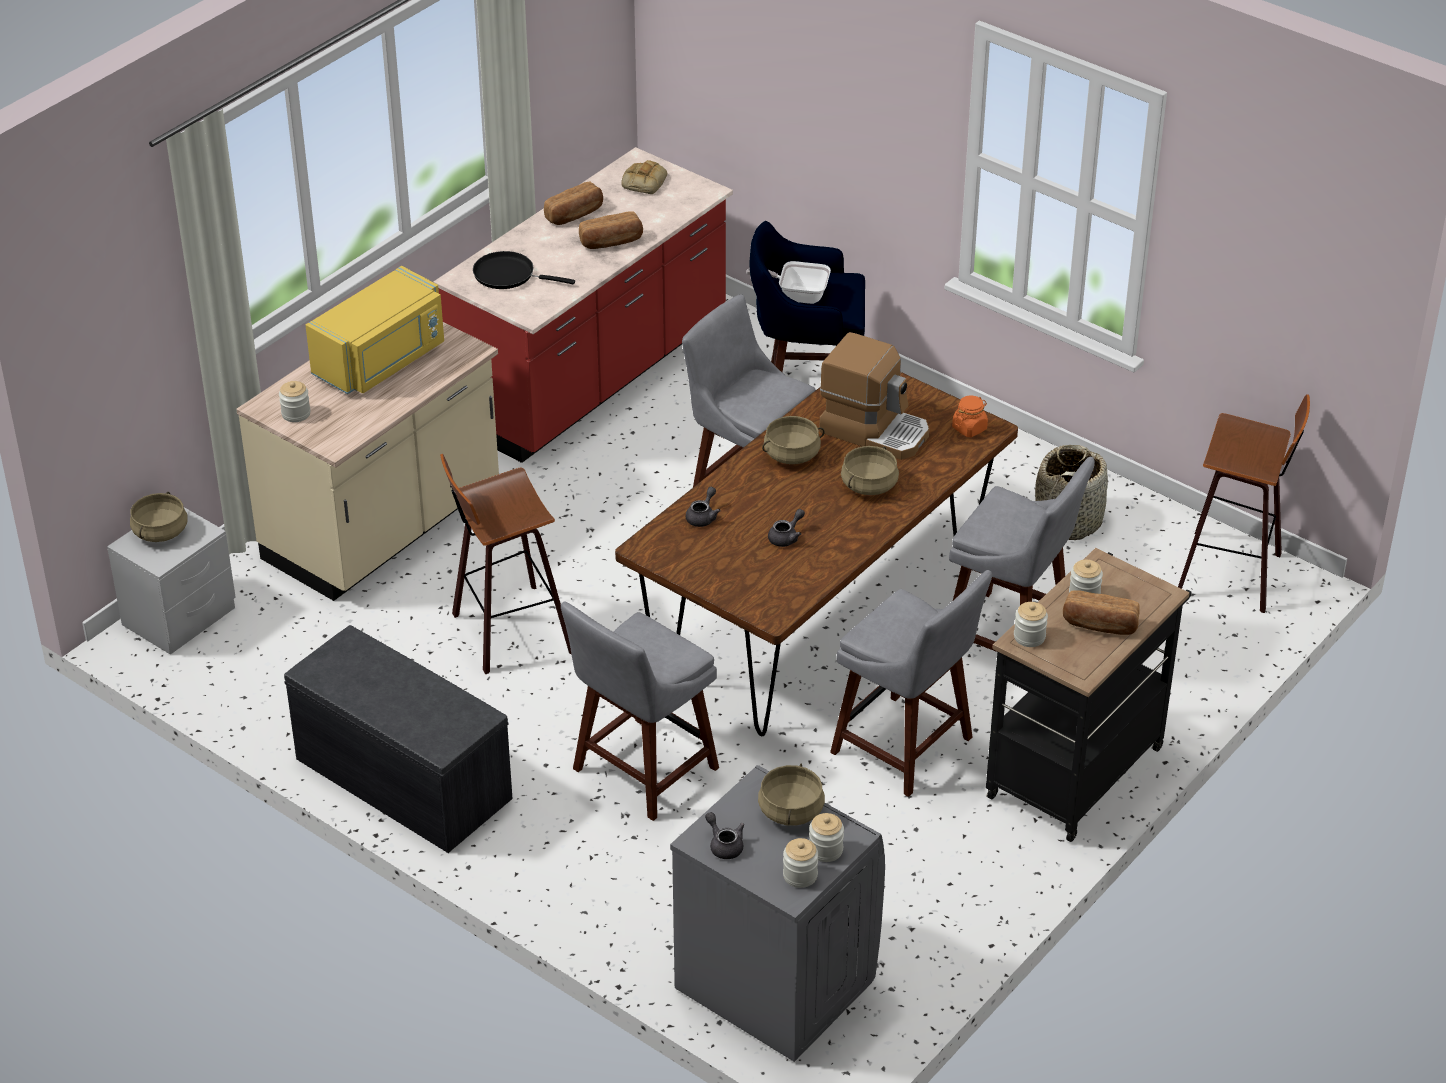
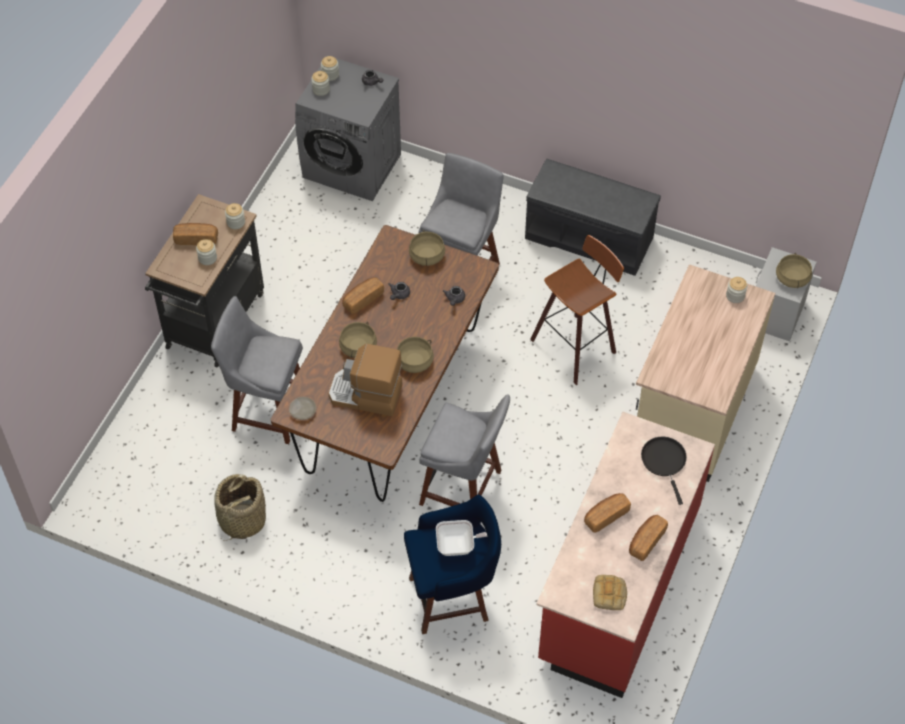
camera: 165 degrees right, 15 degrees up
(382, 360) = (706, 353): yellow microwave -> none
(508, 275) = (664, 462): black frying pan -> black frying pan turned 105 degrees counterclockwise
(791, 811) = (343, 105): beige cooking pot -> beige cooking pot (426, 256)
(844, 541) = (362, 299): none -> bread
(907, 748) = (315, 316): grey chair -> none
(969, 428) = (303, 411): orange jar -> beige plate
(1232, 573) = (127, 496): stool -> none

